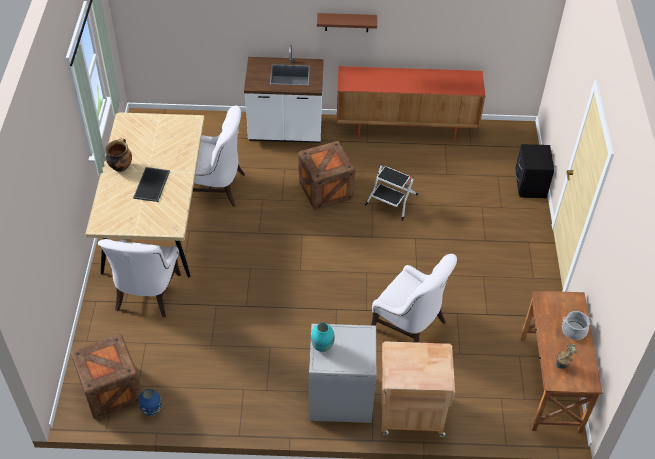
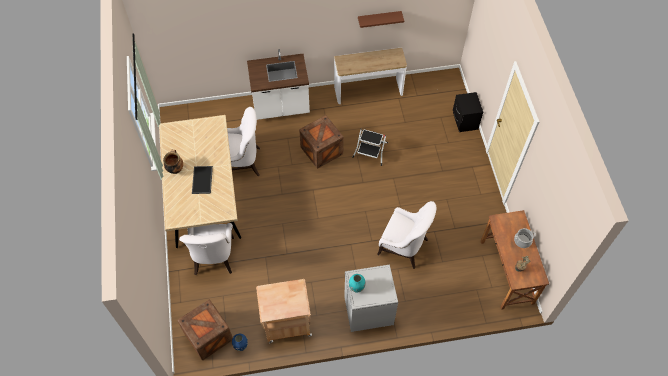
camera: 10 degrees left, 10 degrees up
(346, 22) = (318, 26): brown shelf -> brown shelf (379, 19)
(406, 130) = (368, 91): cabinet -> console table
(410, 413) = (418, 313): brown cart -> brown cart (286, 323)

